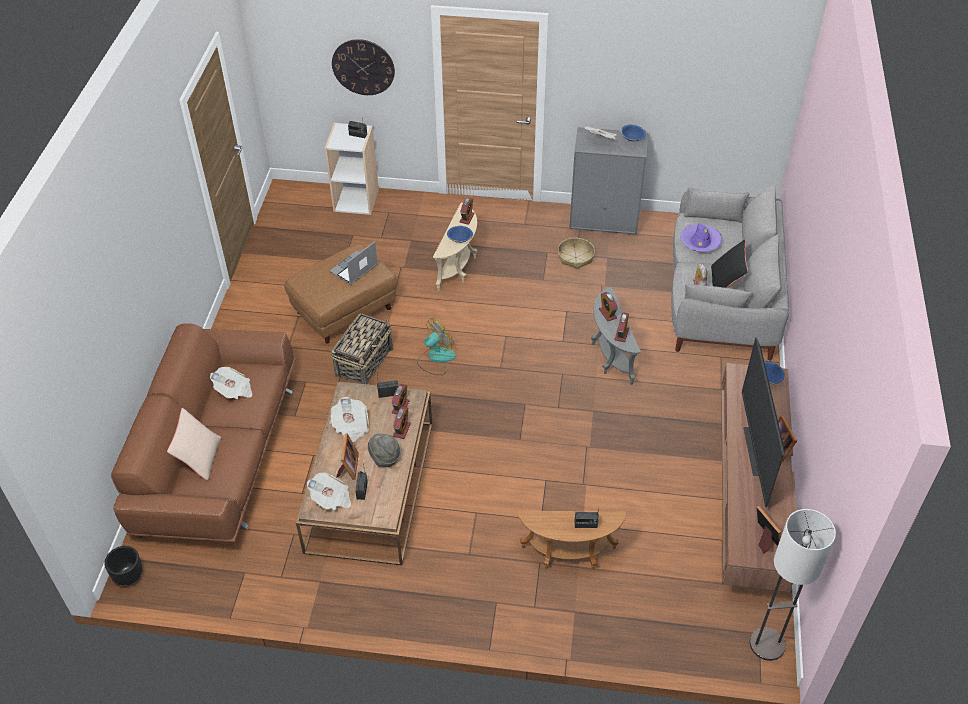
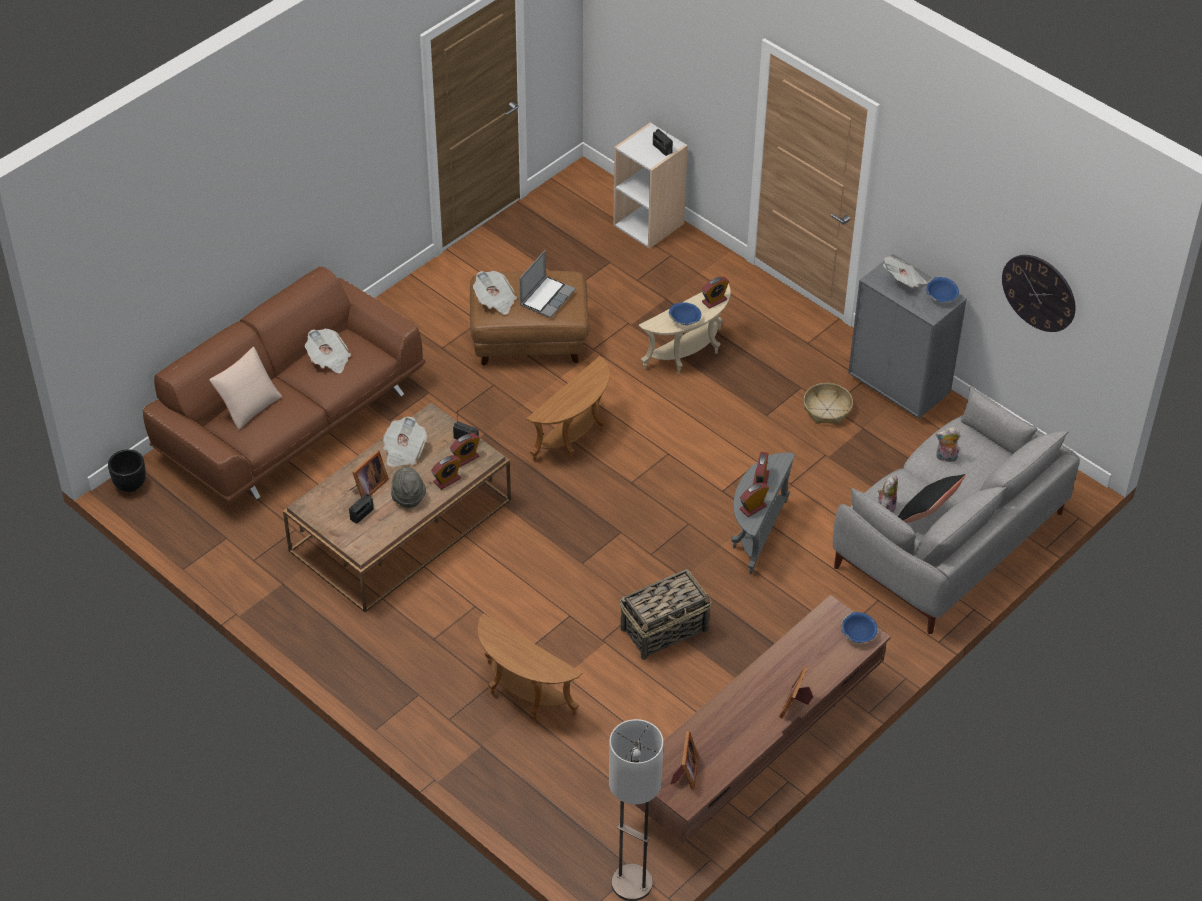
camera: 35 degrees right, 0 degrees up
(331, 499) = (328, 506): newspaper -> newspaper (495, 301)
(354, 269) = (547, 297): laptop -> laptop turned 135 degrees clockwise
(363, 67) = (688, 74): wall clock -> wall clock (1039, 292)
(364, 362) = (502, 403): basket -> basket (665, 629)
(436, 358) = (575, 438): fan -> brown side table
(585, 524) = (533, 661): radio -> none
(700, 242) = (946, 458): purple hat -> plush toy
(754, 451) = (763, 692): television -> none

